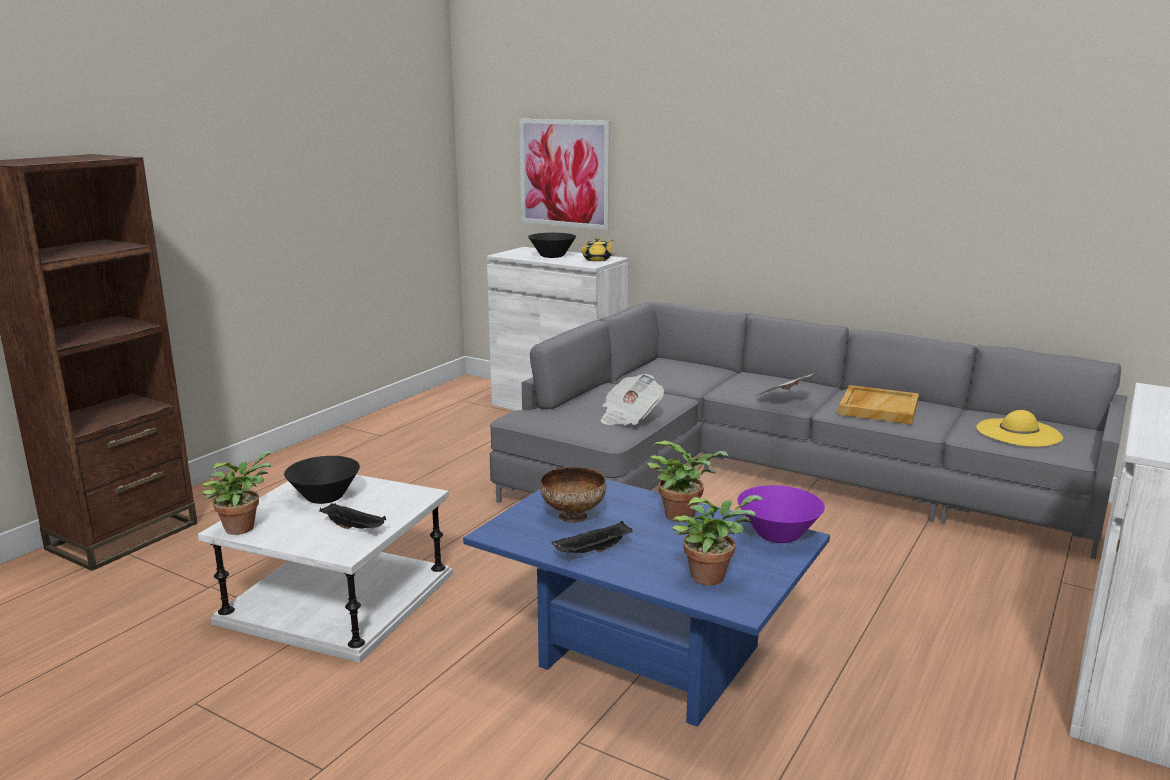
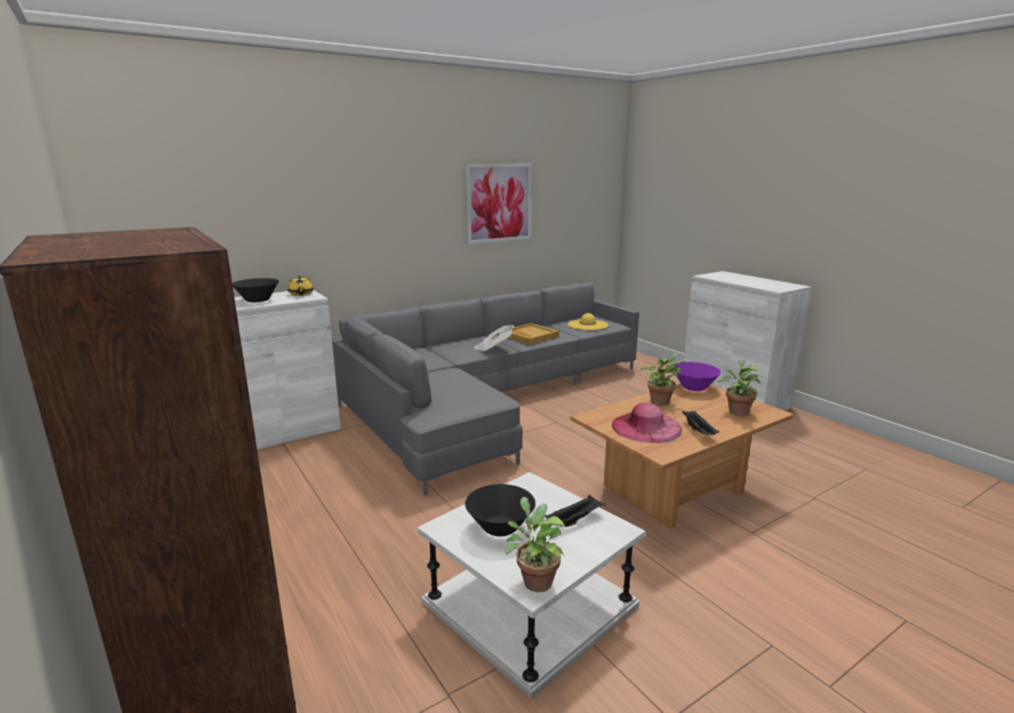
camera: 65 degrees left, 0 degrees up
(564, 173) = (228, 225): picture -> picture (499, 203)
(574, 516) = (646, 427): bowl -> pink hat
(629, 417) = (475, 387): newspaper -> none
(644, 659) = (674, 492): blue coffee table -> brown coffee table

